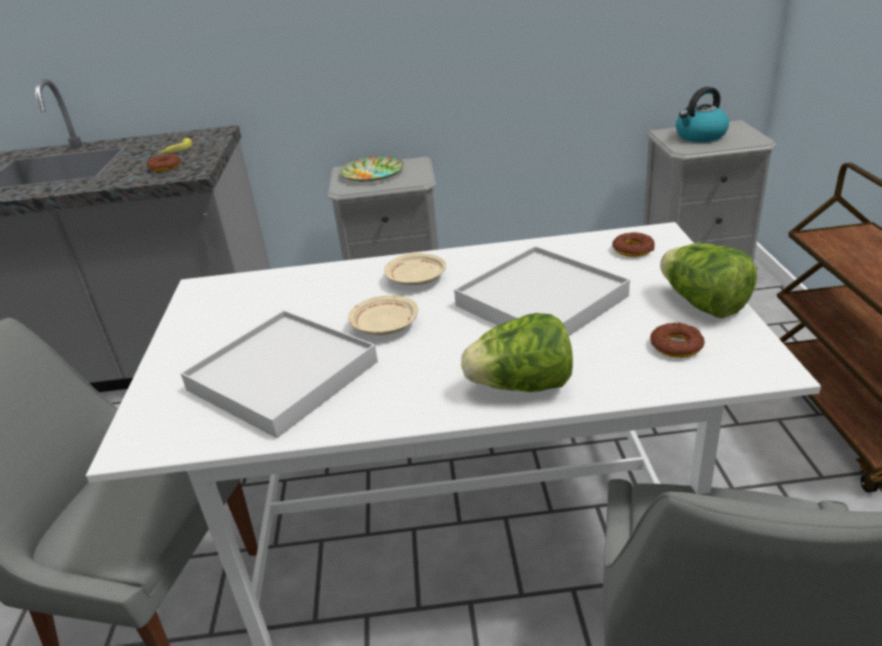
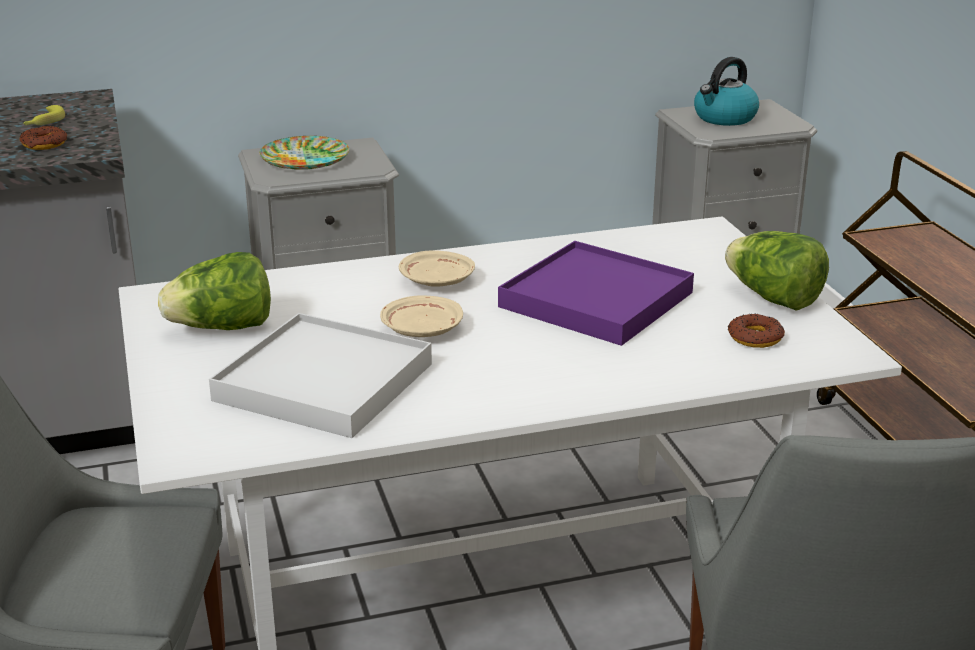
camera: 15 degrees left, 5 degrees down
(521, 386) = (604, 379): lettuce -> lettuce (222, 328)
(542, 301) = (596, 300): white tray -> purple tray
(633, 249) = (683, 246): donut -> none

